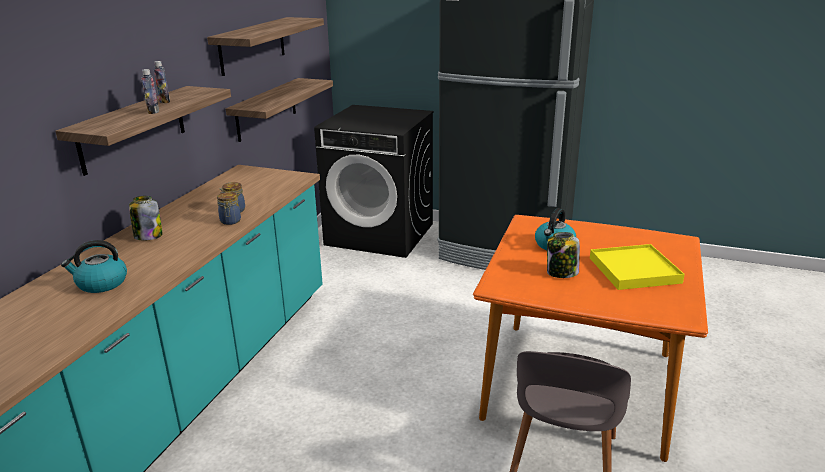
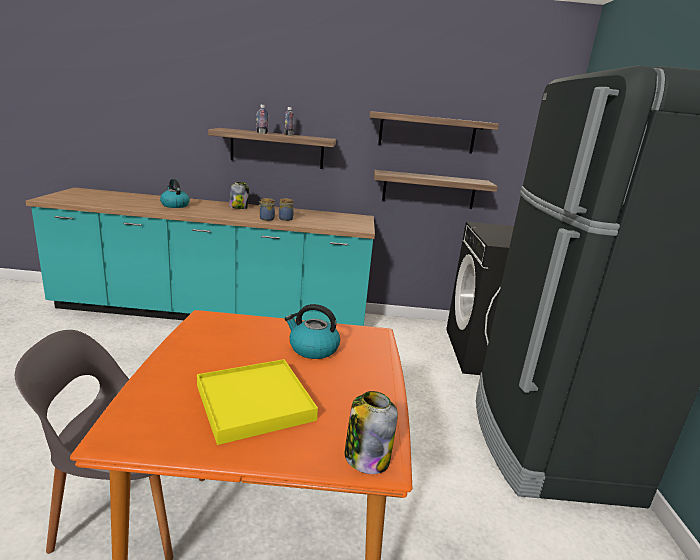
camera: 70 degrees right, 5 degrees down
(561, 273) = (239, 351): jar -> jar (366, 457)

